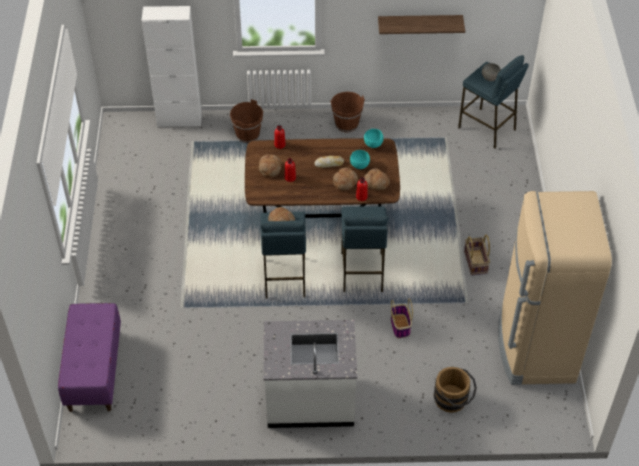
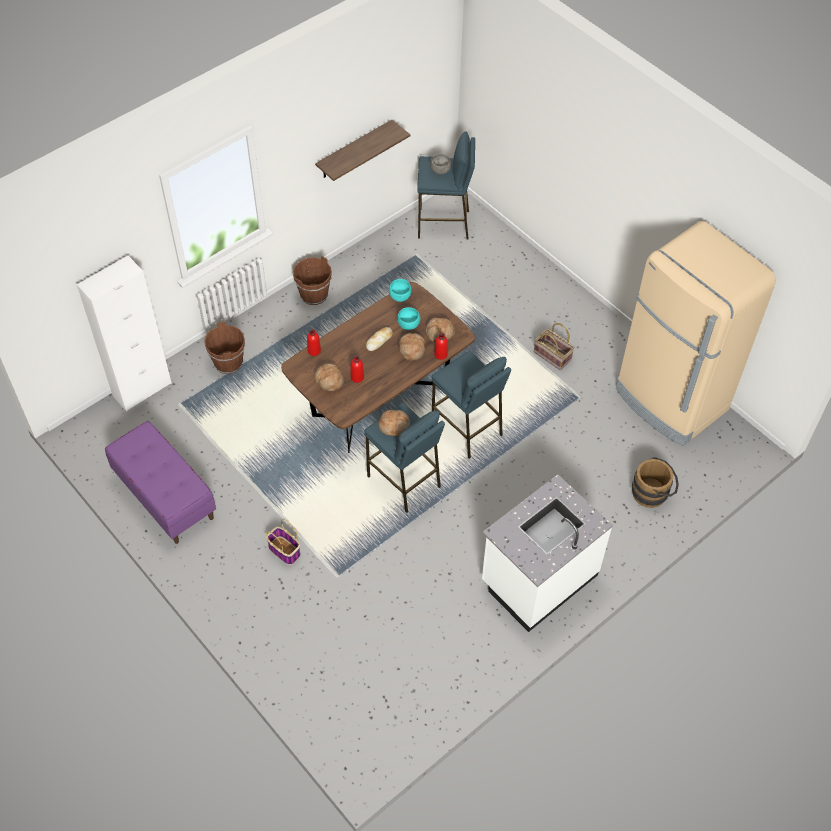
camera: 40 degrees left, 5 degrees up
(94, 370) = (315, 698): purple bench -> purple bench (165, 496)
(400, 326) = (547, 457): basket -> basket (285, 551)

